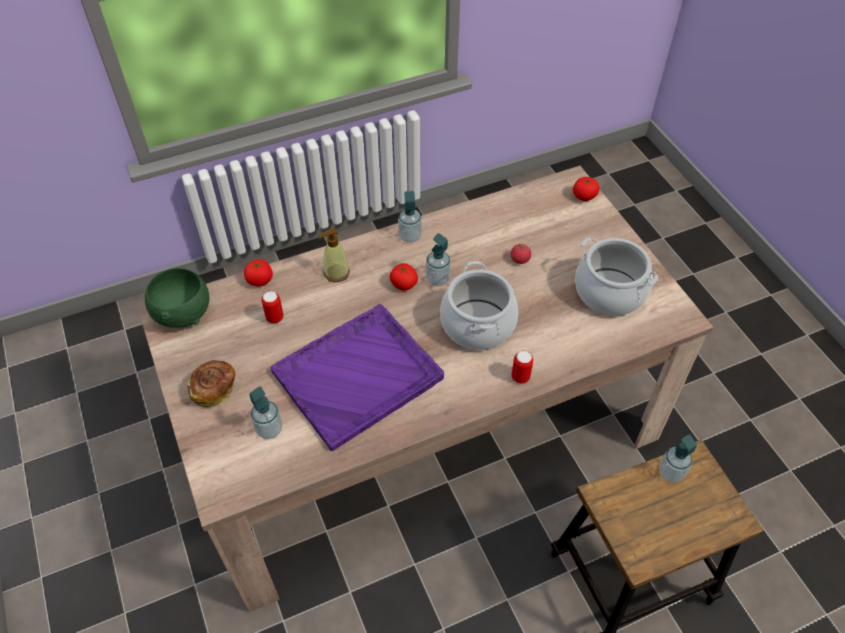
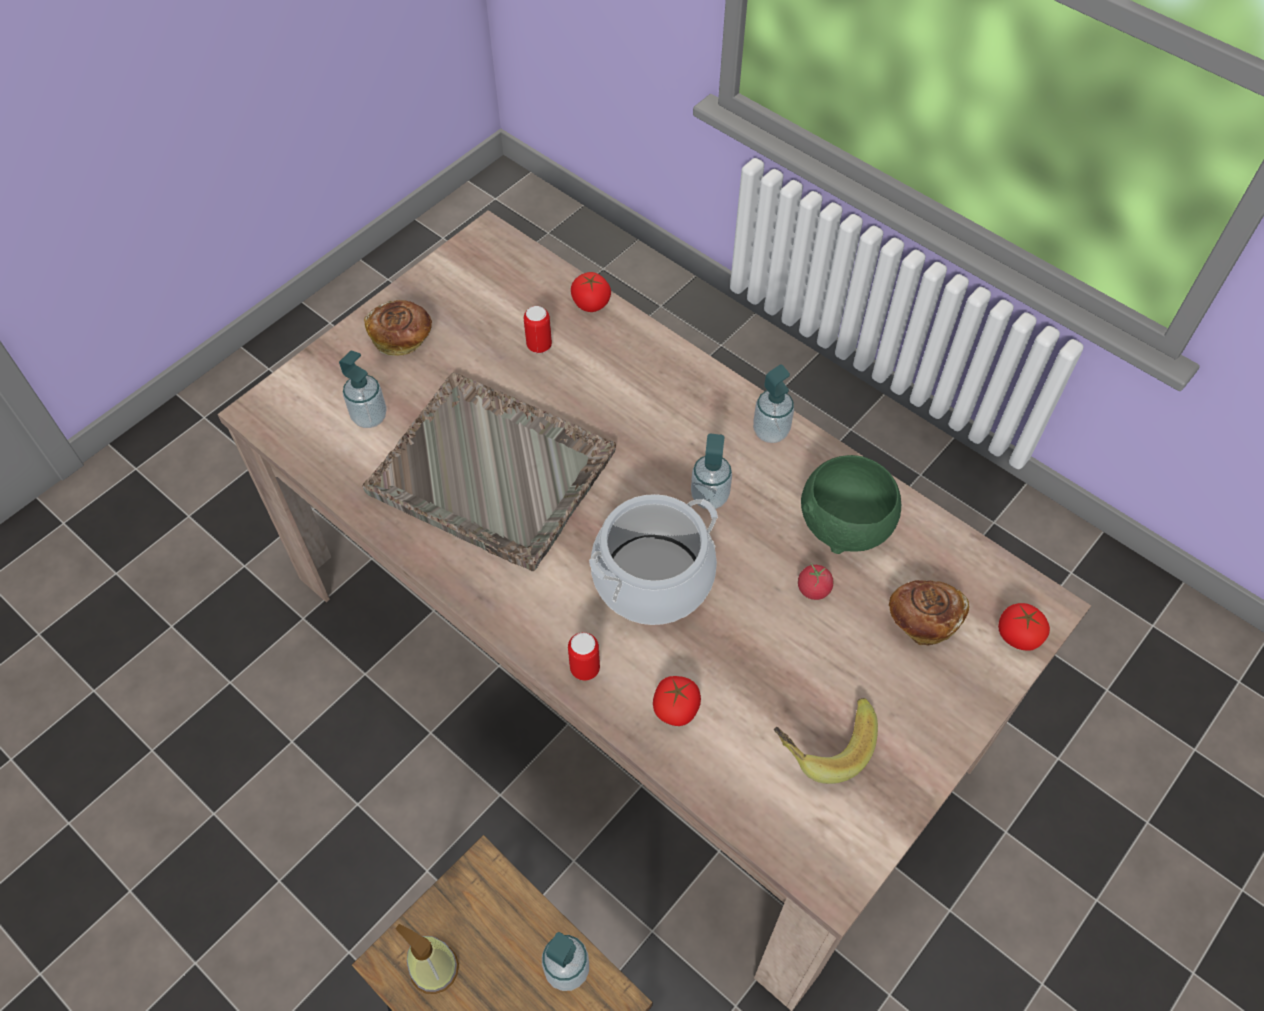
camera: 65 degrees right, 5 degrees up
(184, 313) = (498, 257): green bowl -> green bowl (846, 526)
(336, 273) = (650, 376): soap dispenser -> soap dispenser (434, 968)
(359, 375) = (494, 473): purple tray -> grey tray
(404, 284) = (675, 460): tomato -> tomato (676, 709)
(559, 226) = (922, 619): none -> bread
(609, 292) = (822, 742): cooking pot -> banana

